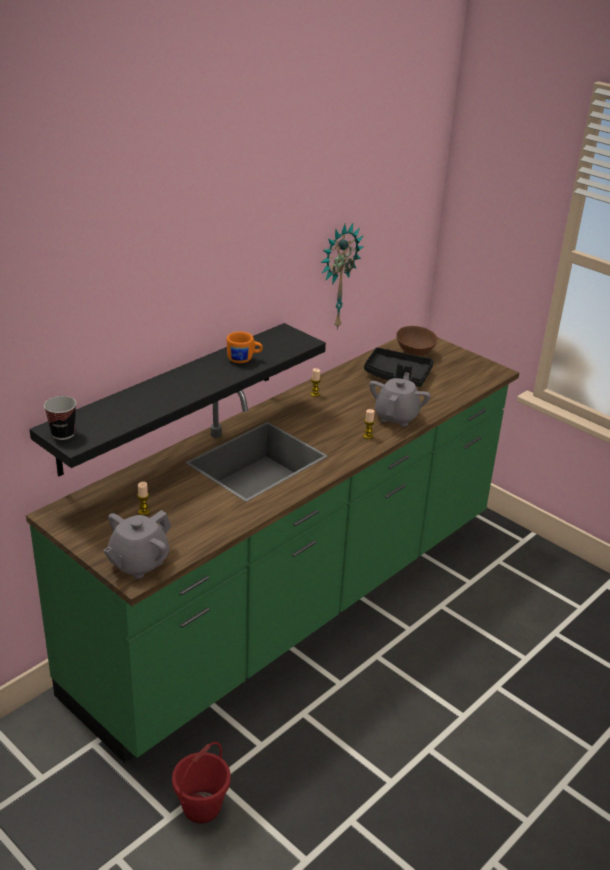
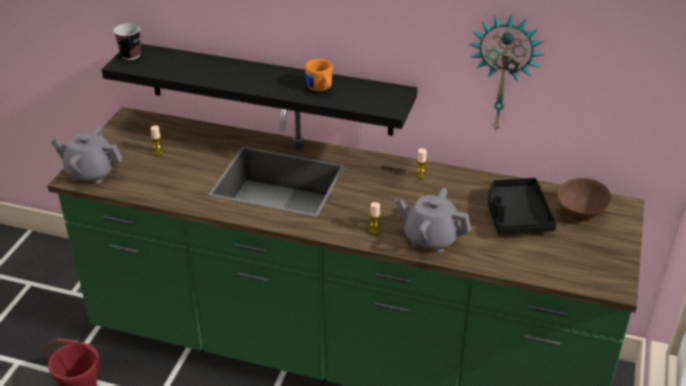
camera: 65 degrees right, 5 degrees up
(397, 416) = (430, 238): grey teapot -> grey teapot turned 150 degrees counterclockwise

